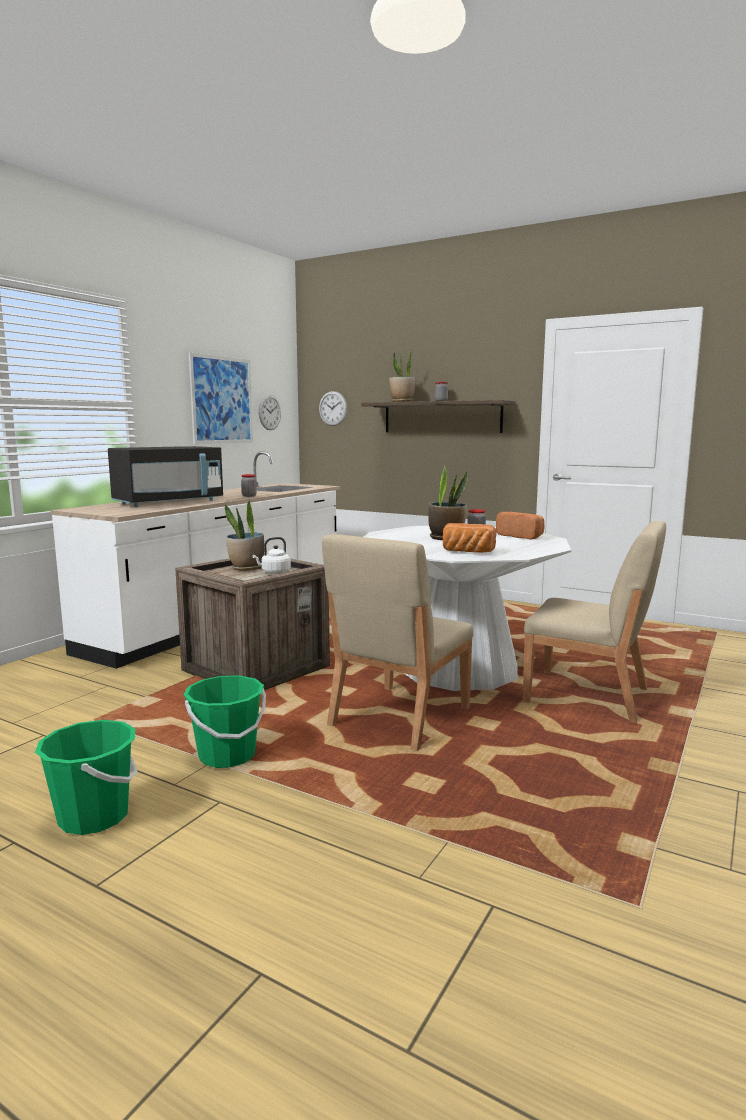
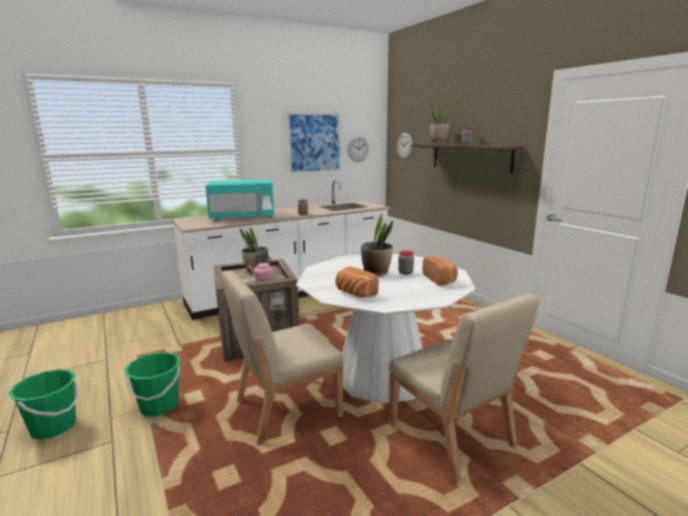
camera: 30 degrees right, 5 degrees up
(169, 502) = (242, 217): black microwave -> turquoise microwave
(274, 573) = (263, 279): white kettle -> pink kettle

